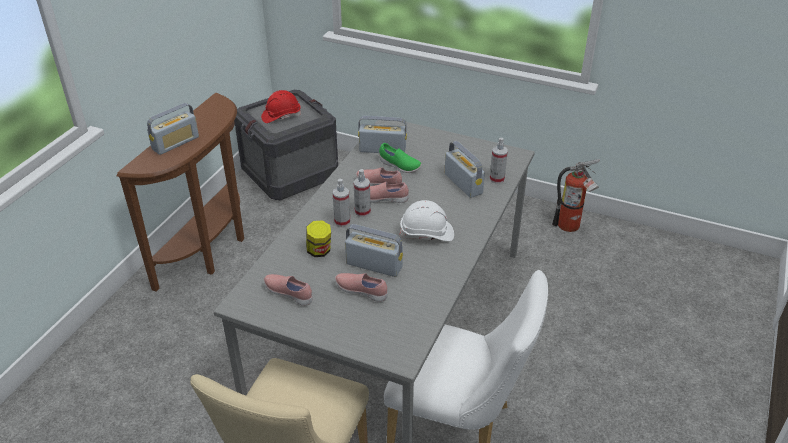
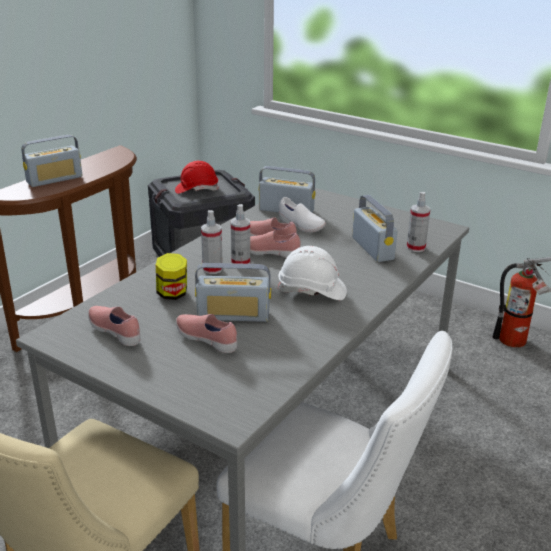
camera: 10 degrees right, 10 degrees down
(374, 265) = (233, 315): radio -> radio turned 150 degrees clockwise
(399, 166) = (300, 226): green shoe -> white shoe

